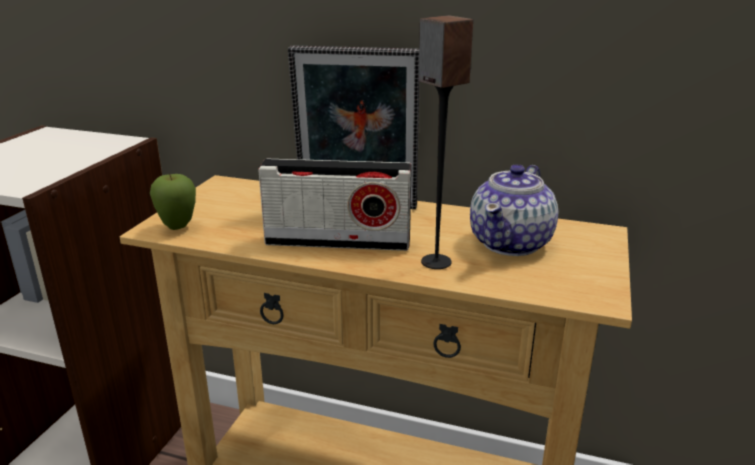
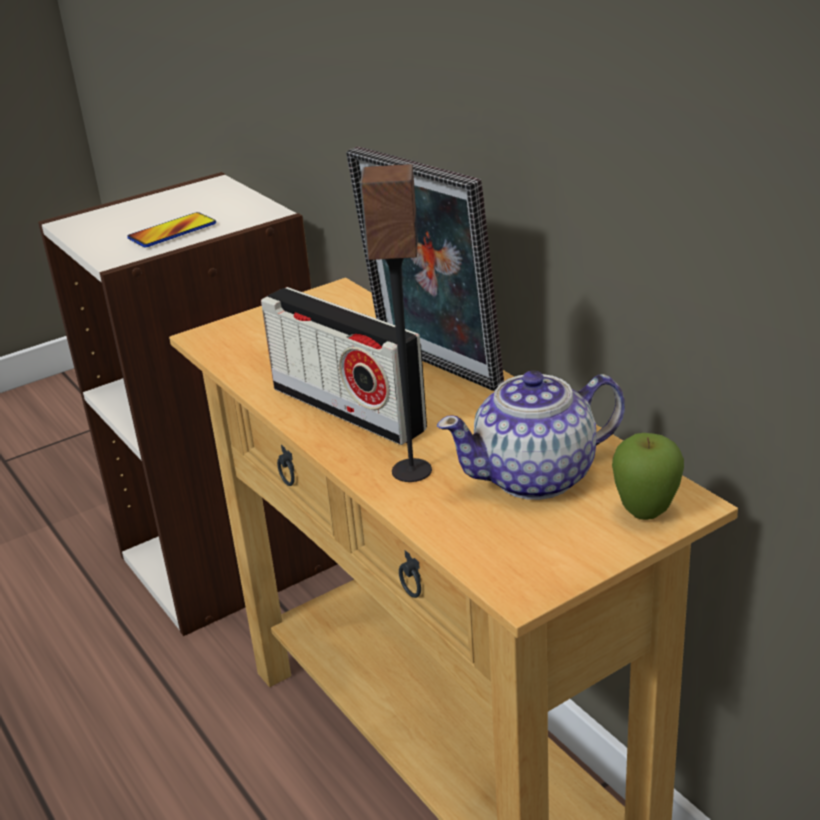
camera: 40 degrees right, 5 degrees up
(56, 162) = (172, 232): none -> phone
(178, 227) = (226, 341): apple -> apple (645, 515)

